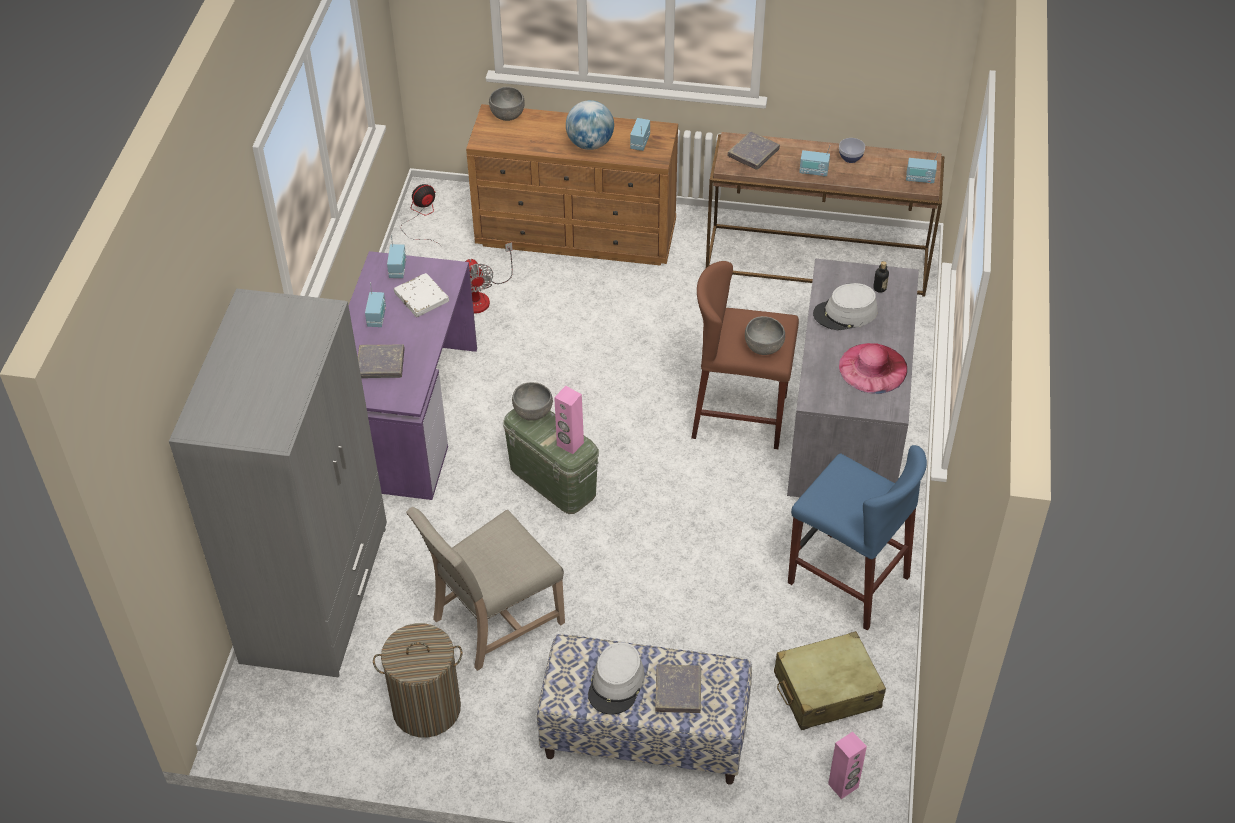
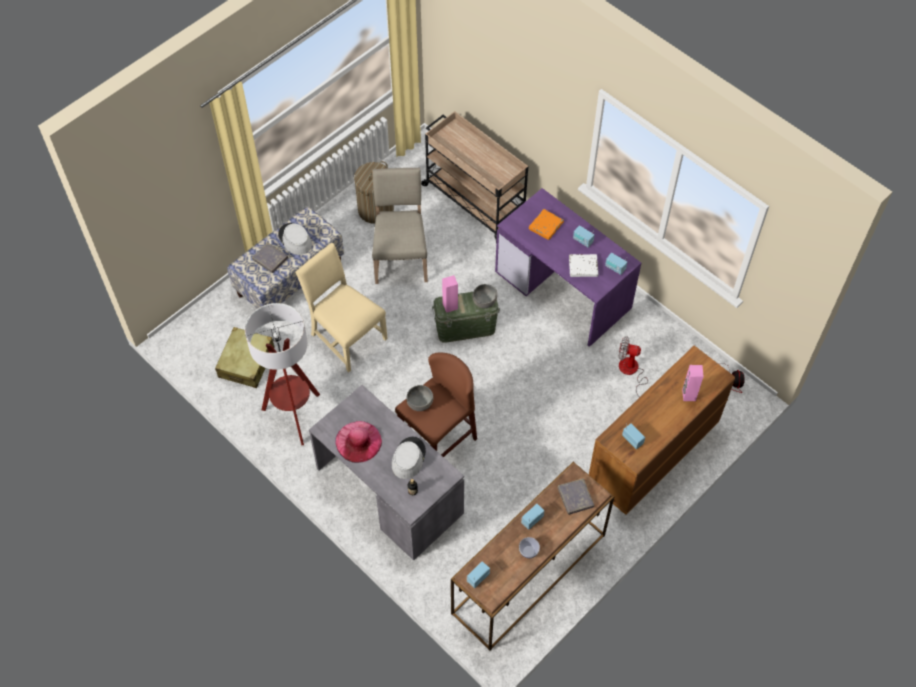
camera: 125 degrees right, 10 degrees up
(317, 594) = (474, 200): grey wardrobe -> beige cart
(380, 364) = (546, 226): grey book -> orange book
(507, 116) = (712, 383): grey bowl -> none
(590, 144) = (650, 411): globe -> none
(680, 601) = (346, 336): none -> beige chair
(843, 786) = (198, 335): pink speaker -> pink speaker (688, 395)
(848, 580) = (294, 416): blue stool -> floor lamp

